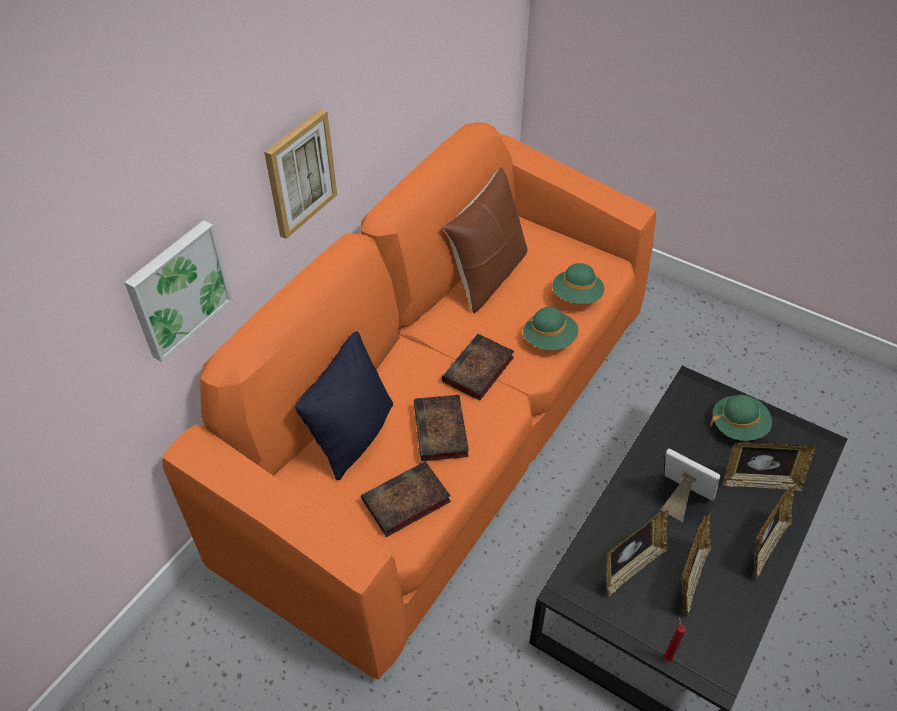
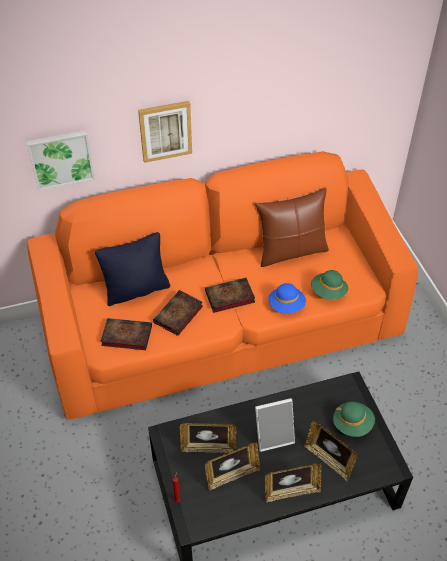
camera: 40 degrees right, 0 degrees up
(549, 339) = (286, 306): green hat -> blue hat
(681, 498) = (273, 436): picture frame -> picture frame turned 90 degrees clockwise

